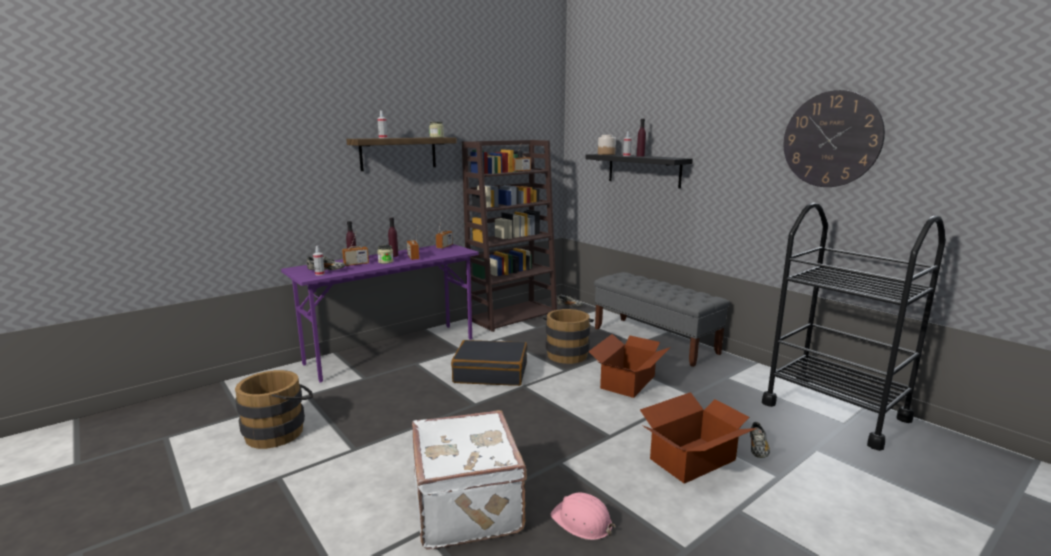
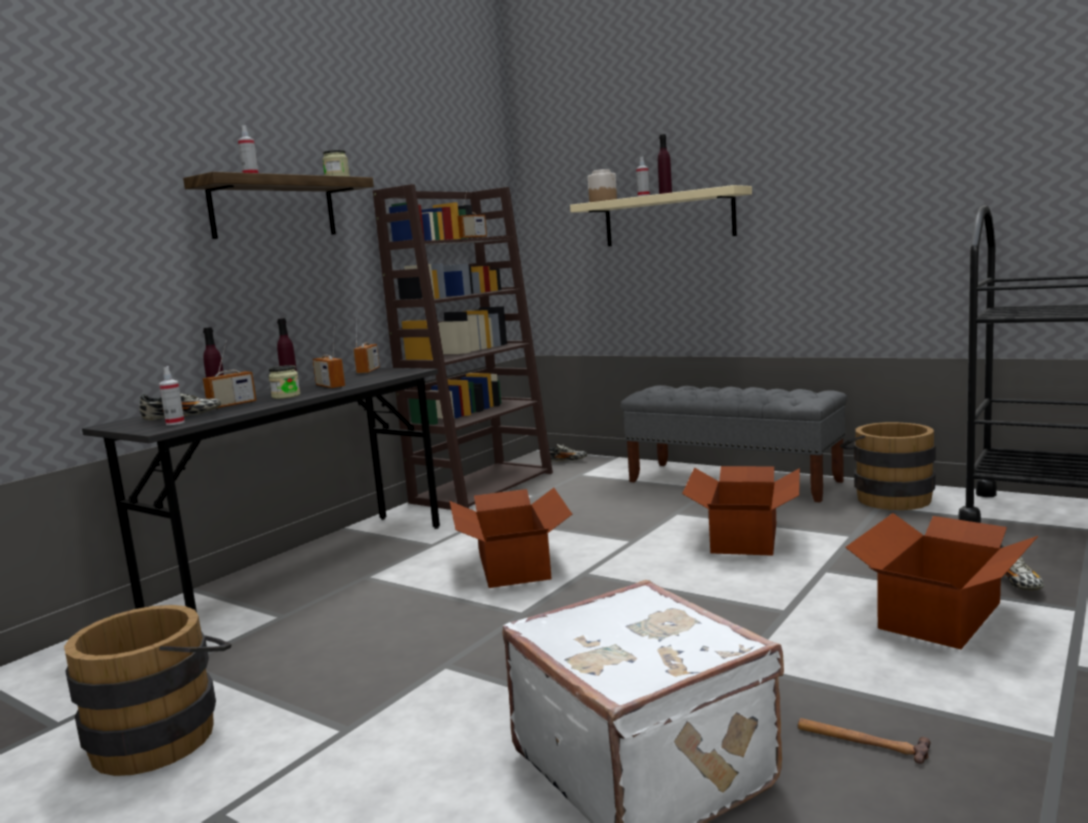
camera: 15 degrees left, 5 degrees down
(392, 351) = (305, 567): purple desk -> grey desk
(491, 373) = (512, 566): black suitcase -> cardboard box
(567, 353) = (615, 519): brown bucket -> brown bucket (889, 497)
(582, 522) = (861, 741): pink hard hat -> hammer
(643, 170) = (668, 218): black shelf -> beige shelf
(831, 139) = (976, 120): wall clock -> none

